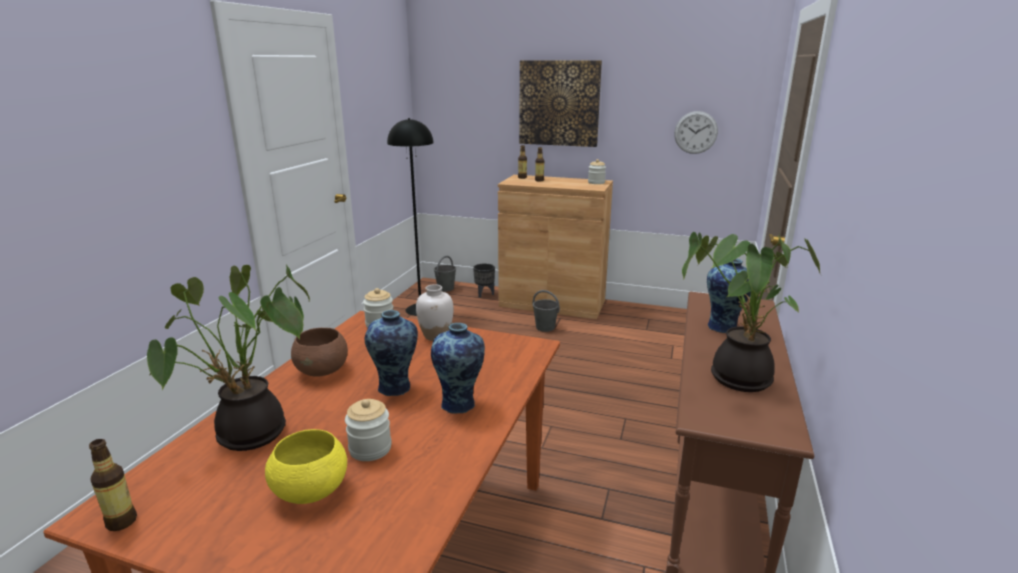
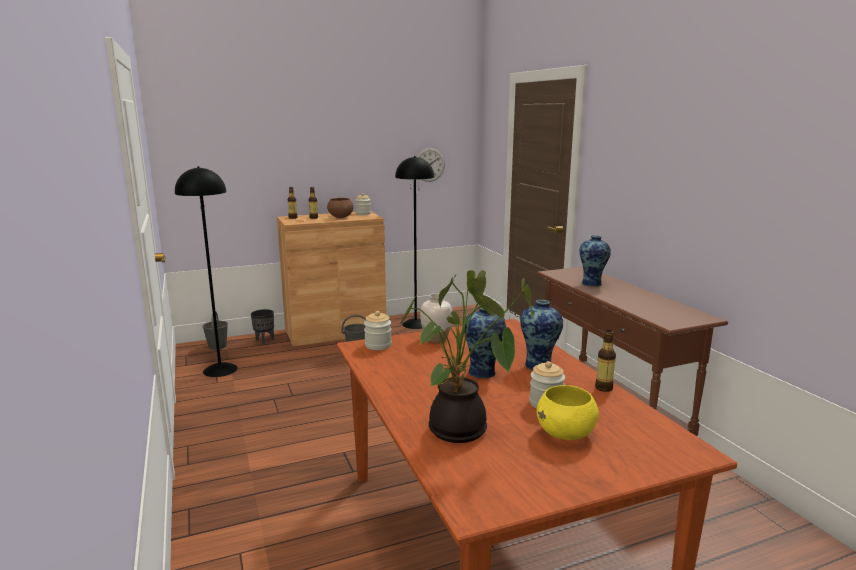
camera: 40 degrees left, 5 degrees down
(121, 522) = (500, 503): bottle -> bottle (603, 388)
(323, 371) = (410, 383): brown bowl -> brown bowl (341, 217)
(559, 103) = (315, 146): picture -> none
(639, 318) = (416, 324): none -> black floor lamp
(735, 377) = (644, 303): potted plant -> none

